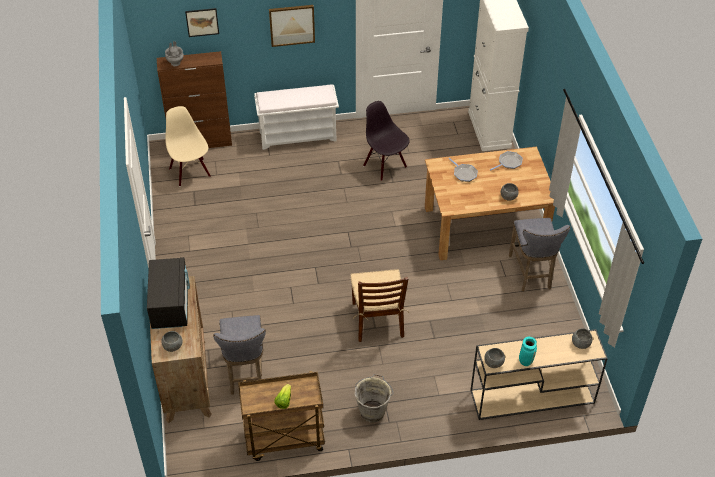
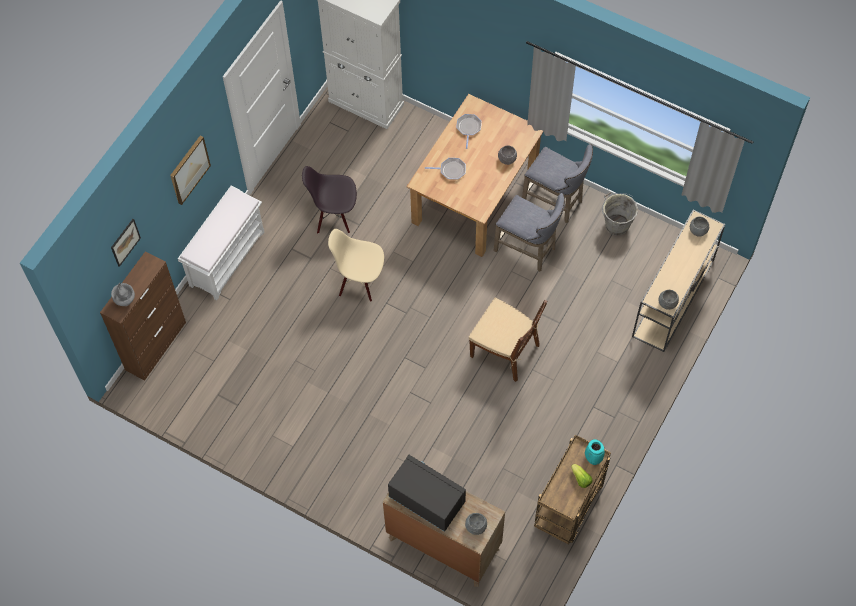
camera: 50 degrees left, 15 degrees up
(190, 172) = (189, 381): beige chair -> beige chair (360, 281)
(245, 374) = (477, 492): grey stool -> grey stool (528, 250)
(372, 411) = (594, 421): grey bucket -> grey bucket (616, 224)
(525, 360) = (683, 280): turquoise vase -> turquoise vase (592, 458)

